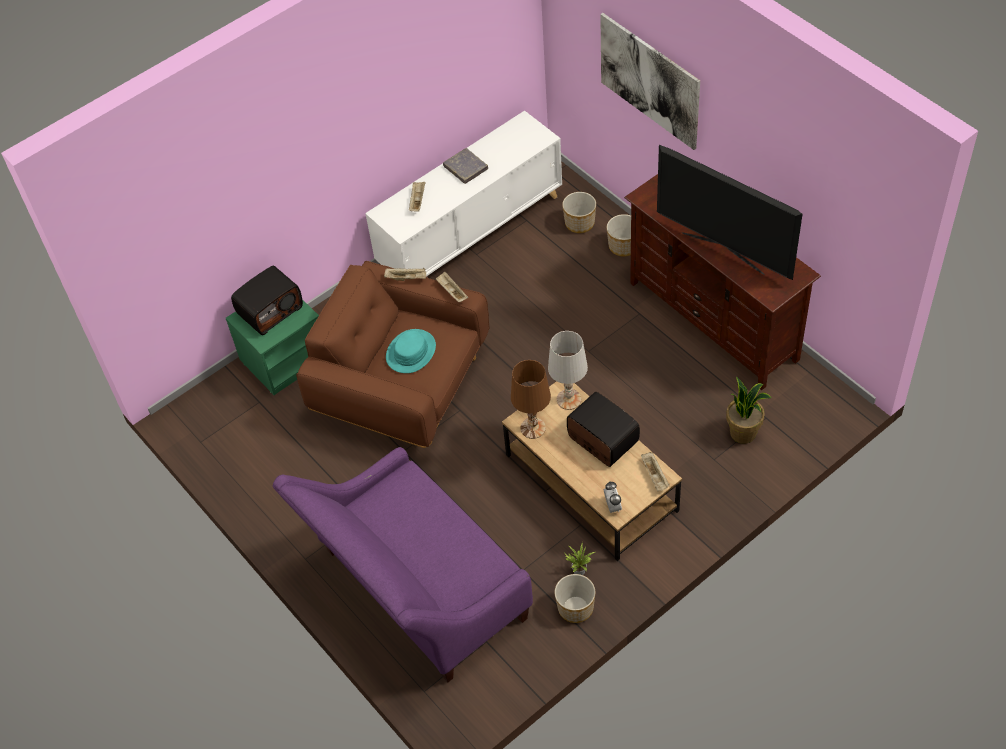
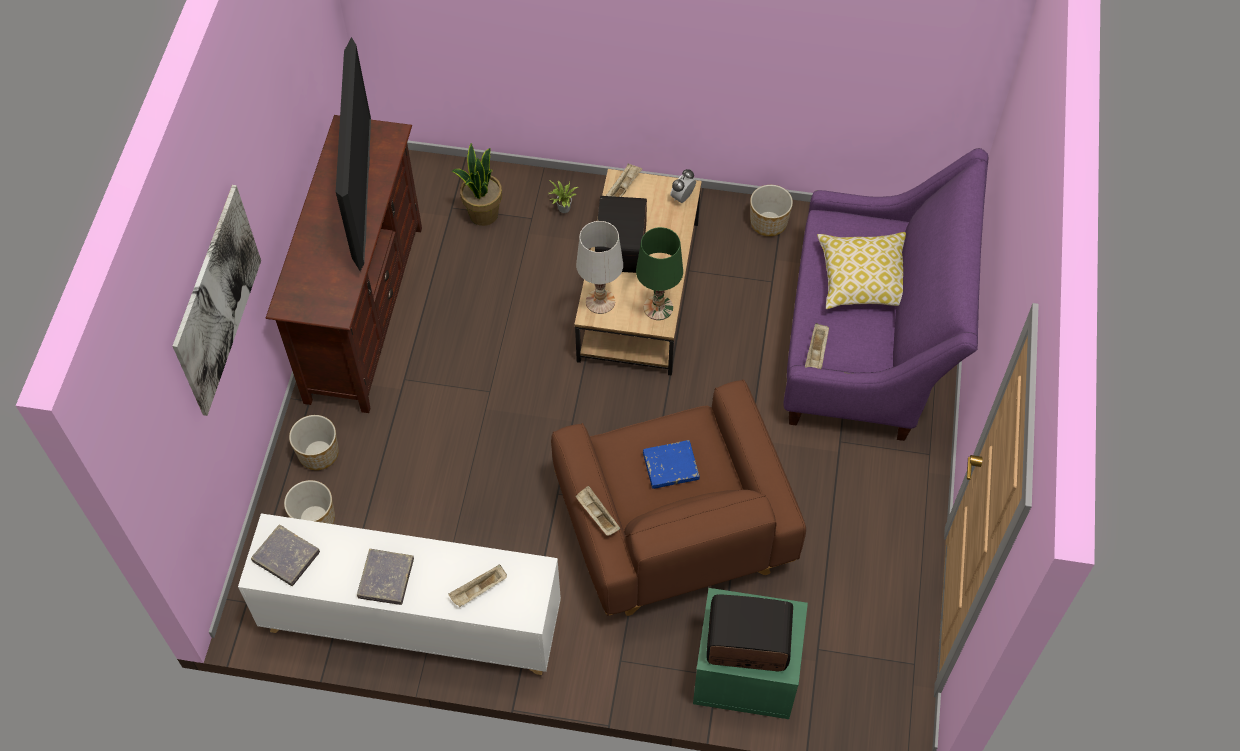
camera: 135 degrees left, 5 degrees up
(411, 352) = (670, 466): turquoise hat -> blue book
(428, 552) = (864, 280): none -> pillow
(451, 292) = (578, 457): beige tray -> beige tray (816, 353)
(521, 135) = (286, 557): none -> grey book
(532, 428) = (658, 308): brown table lamp -> green table lamp
(578, 570) = (732, 243): potted plant -> potted plant (563, 209)

